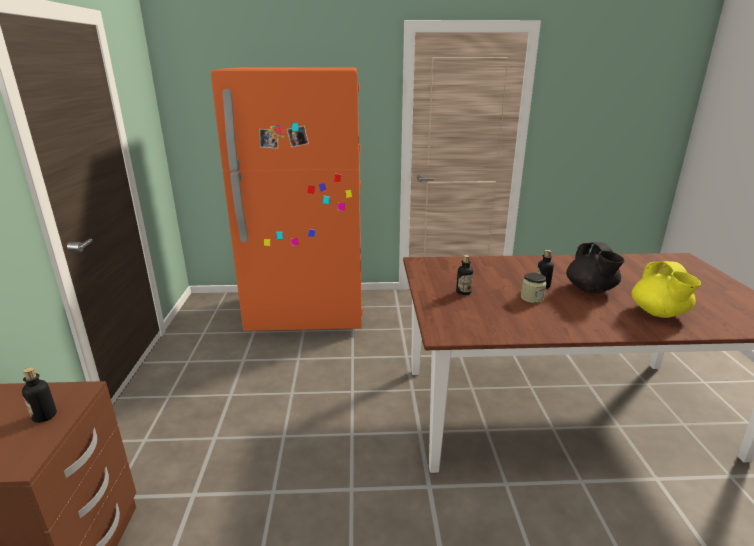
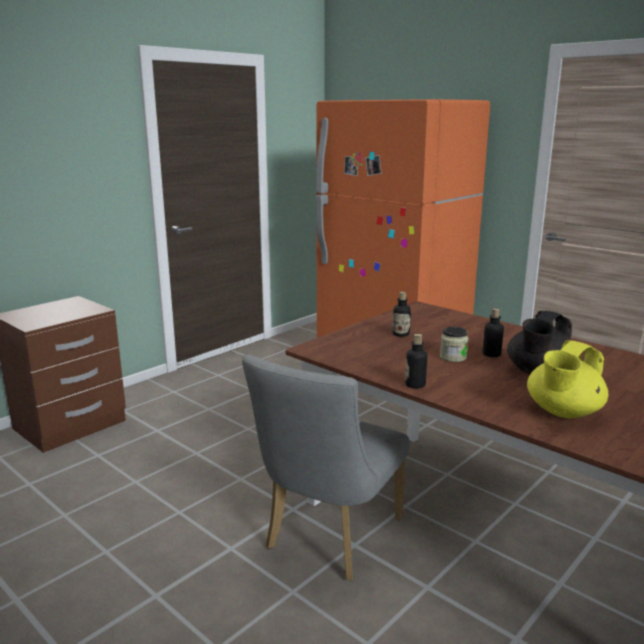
camera: 45 degrees right, 5 degrees down
(44, 416) = (69, 313): bottle -> bottle (415, 385)
(486, 492) = (328, 538): none -> grey chair

